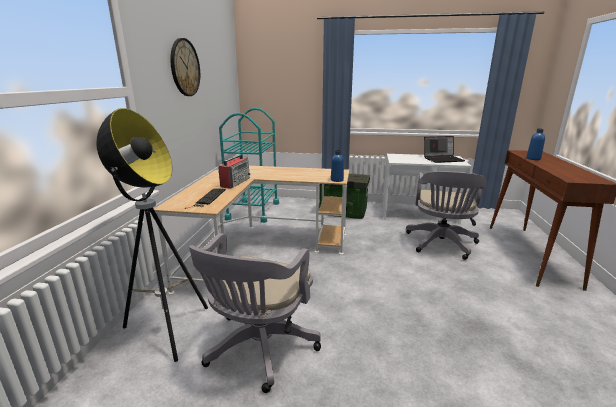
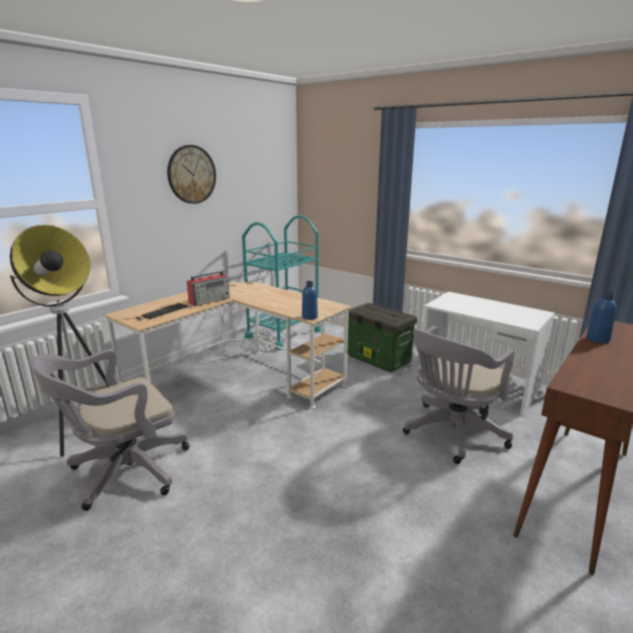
camera: 30 degrees right, 0 degrees up
(443, 159) = (513, 313): laptop -> none

